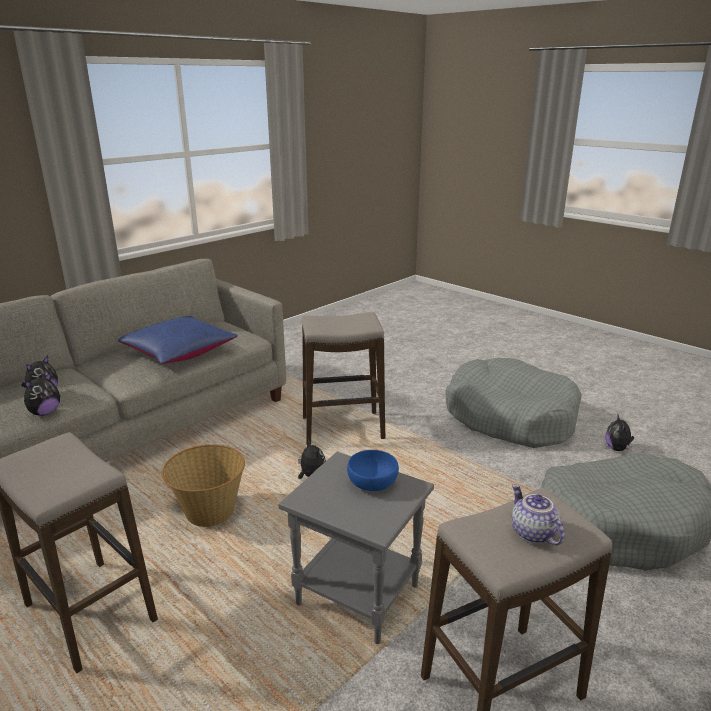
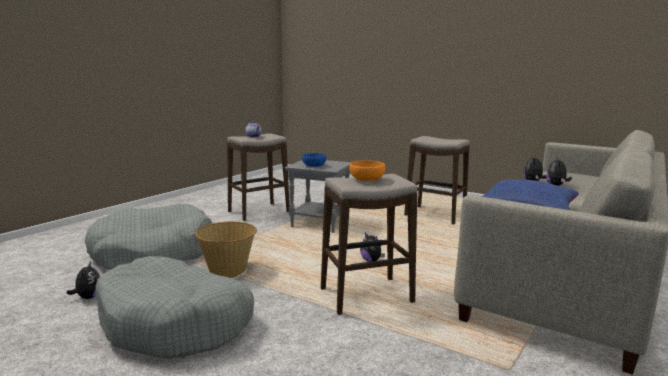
camera: 170 degrees right, 10 degrees down
(209, 512) = (423, 242): basket -> basket (228, 270)
(344, 324) = (366, 179): none -> orange bowl

